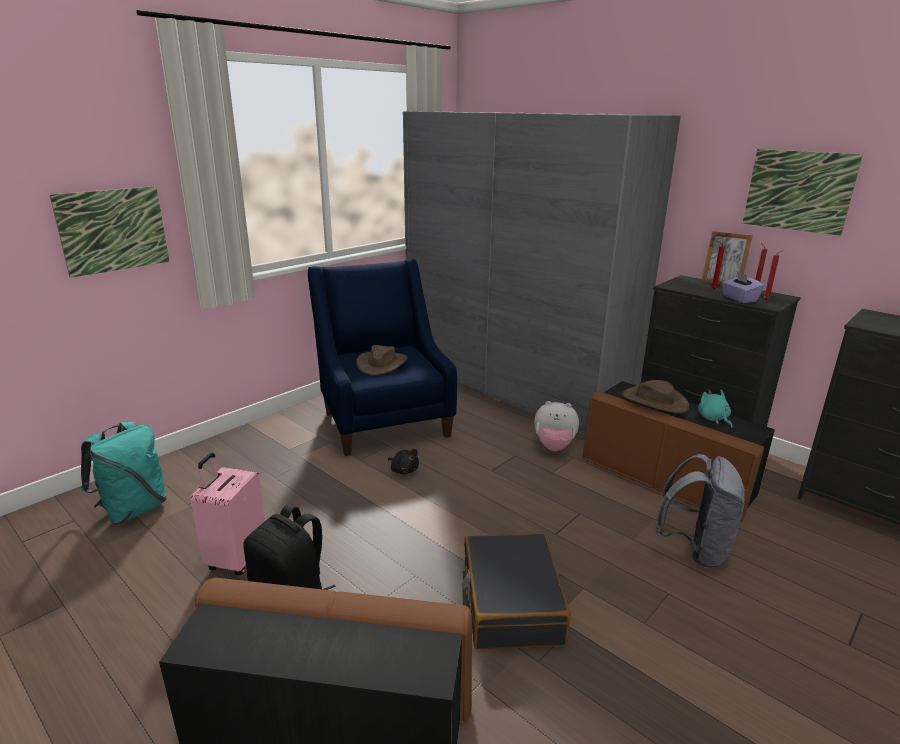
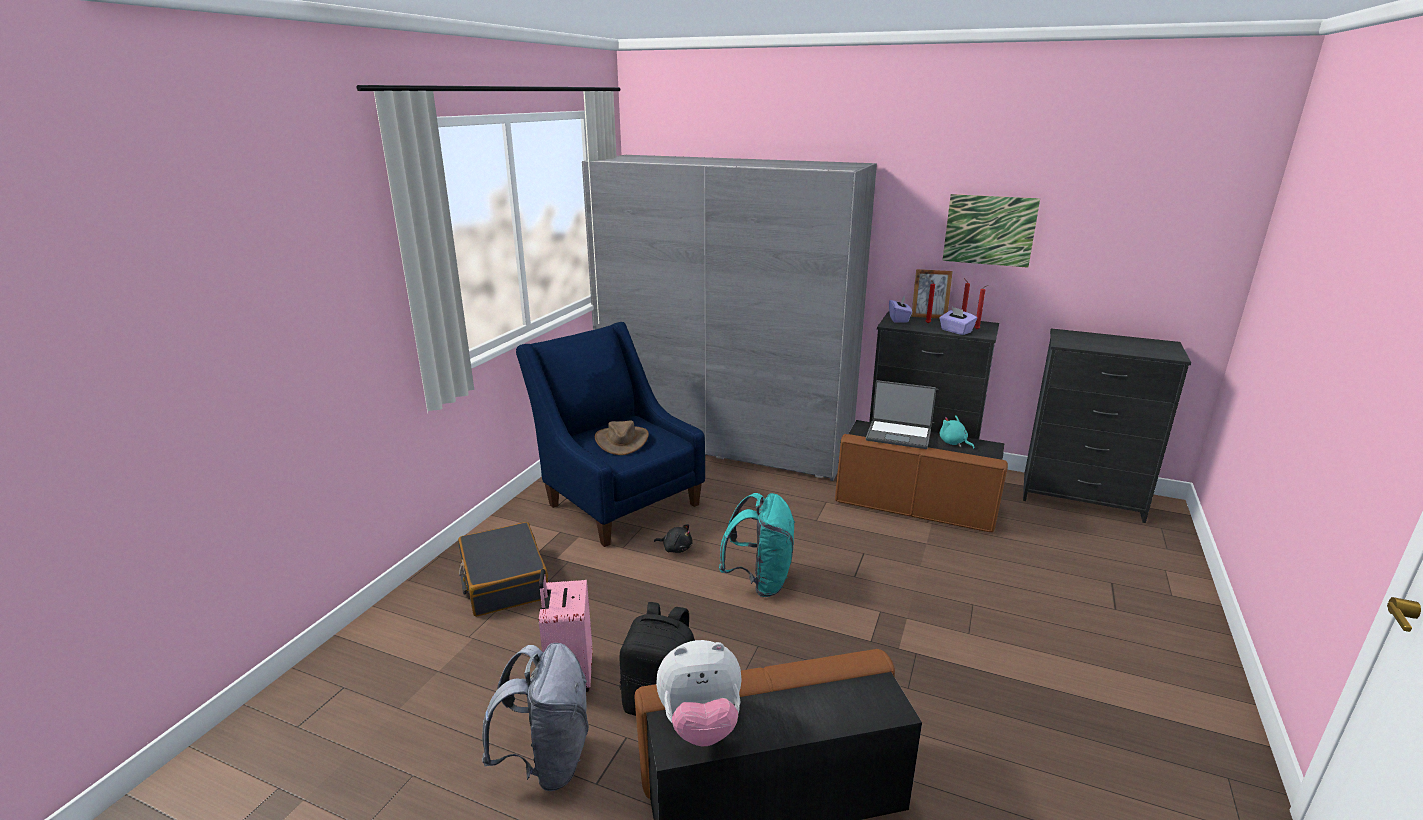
camera: 20 degrees left, 0 degrees up
(113, 230) = (335, 337): picture -> none
(134, 509) = (409, 657): turquoise backpack -> turquoise backpack (760, 581)
(510, 603) = (855, 647): black suitcase -> black suitcase (504, 581)
(554, 447) = (802, 495): plush toy -> plush toy (701, 725)
(654, 401) = (898, 435): brown hat -> laptop
(685, 282) = (899, 319): none -> purple tissue box
(695, 549) = (971, 562): grey backpack -> grey backpack (547, 761)

